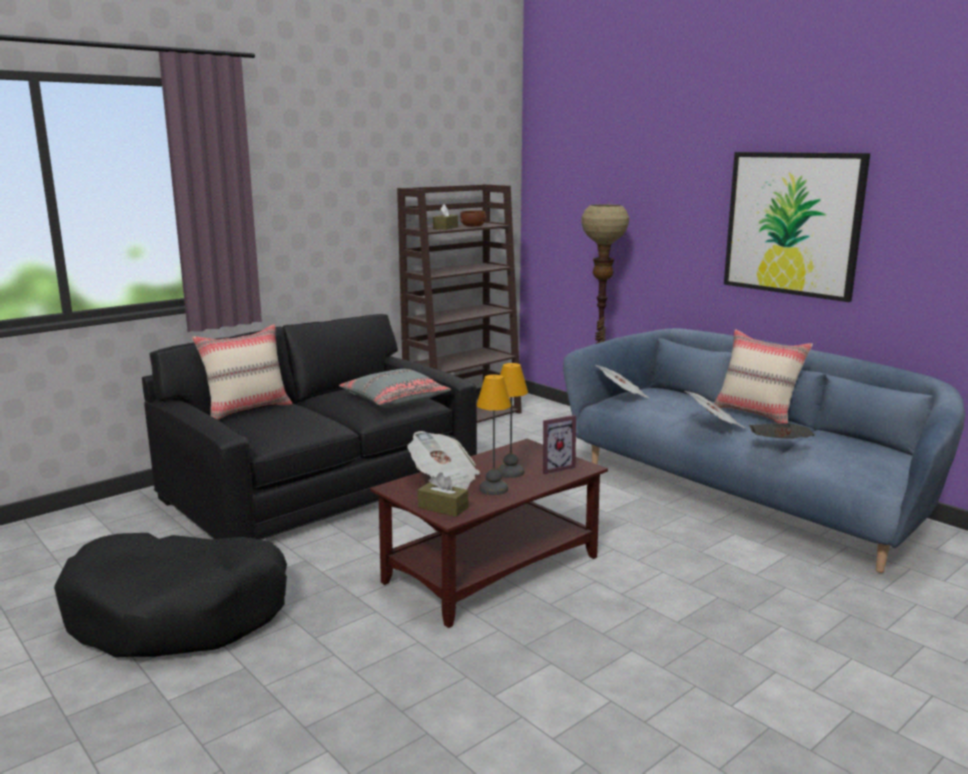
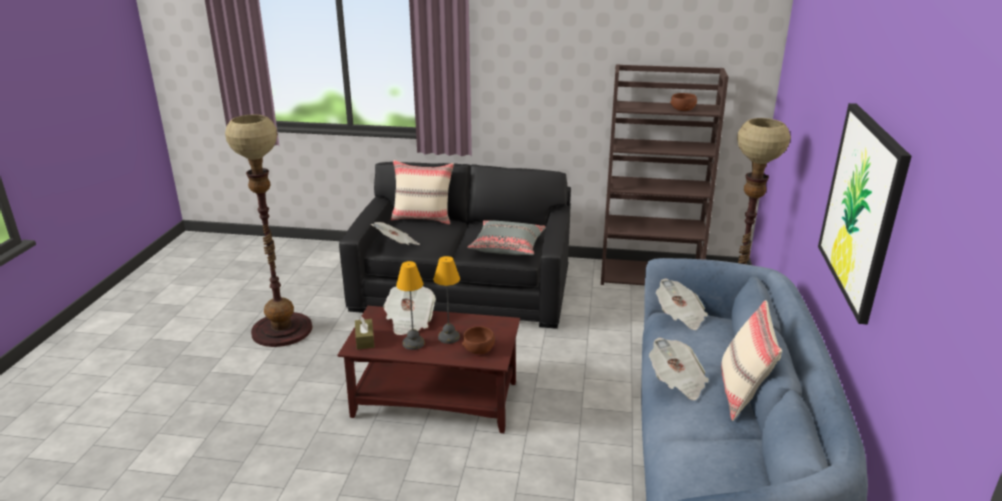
camera: 50 degrees right, 10 degrees up
(179, 614) = (281, 330): black dog bed -> floor lamp
(445, 228) = (650, 107): brown tissue box -> none
(554, 467) = (479, 349): picture frame -> brown bowl
(779, 447) = (677, 433): newspaper -> newspaper (396, 245)

